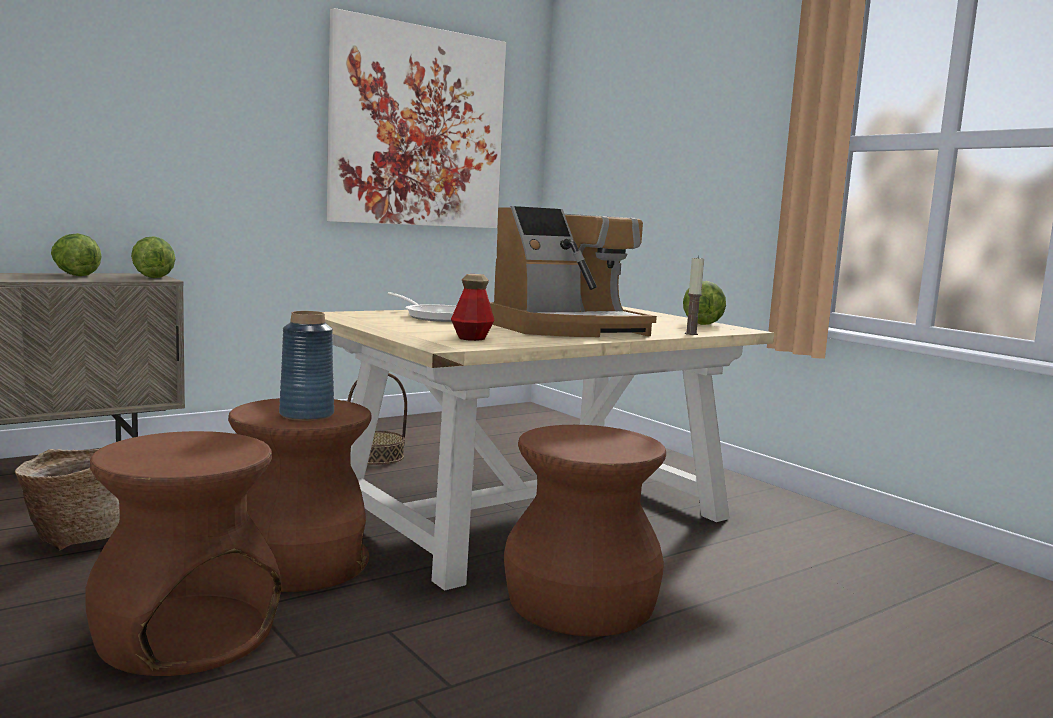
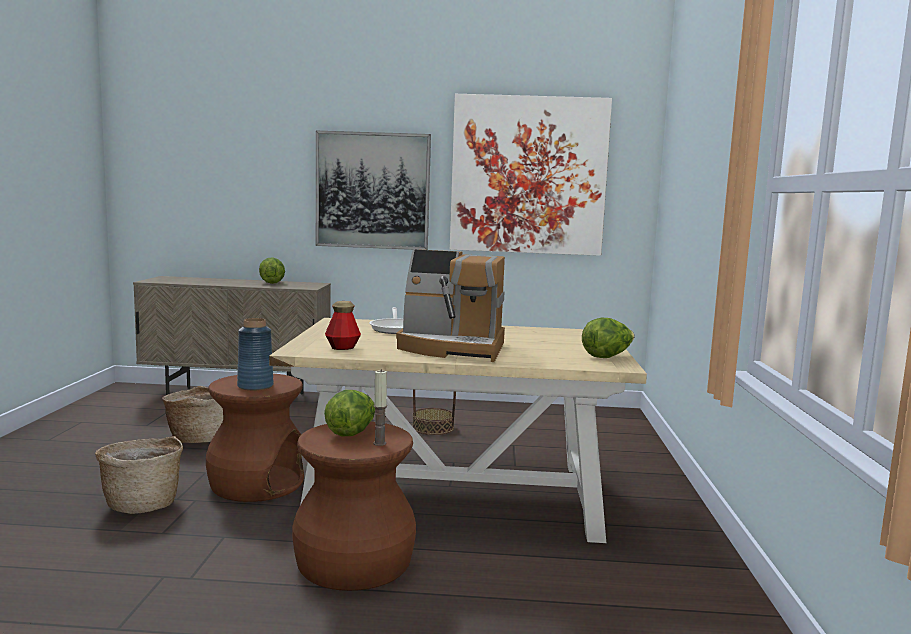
camera: 40 degrees right, 0 degrees up
(153, 277) = (310, 286): lettuce -> lettuce (351, 432)
(186, 634) = (143, 504): brown stool -> basket
(218, 134) = (372, 190): none -> picture
(691, 334) = (543, 364): candle -> candle (379, 443)

